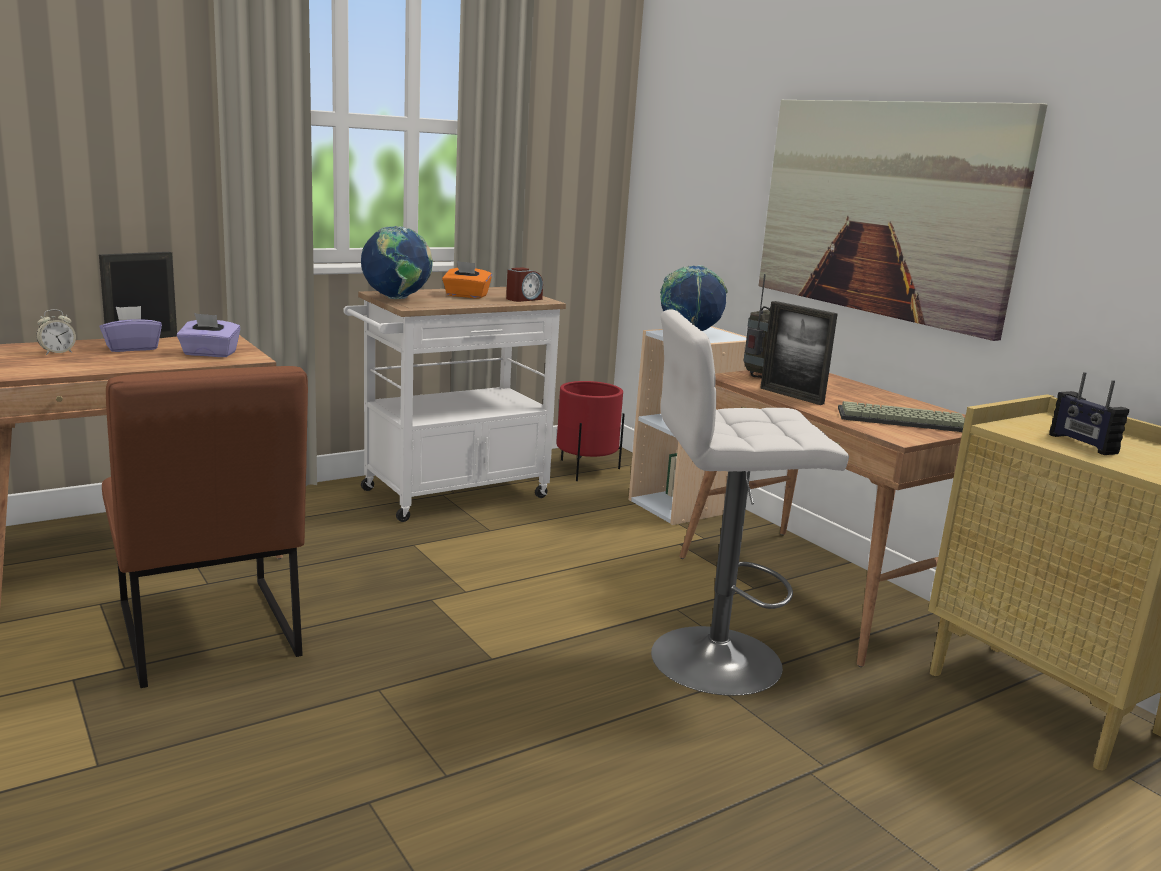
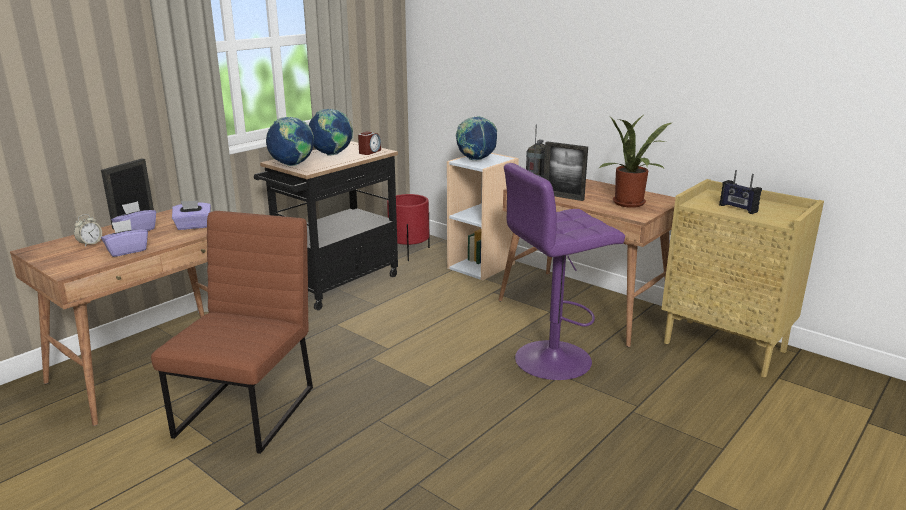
camera: 15 degrees left, 5 degrees up
(91, 366) = (127, 251): none -> purple tissue box
(207, 633) = (249, 409): brown chair -> brown chair turned 120 degrees counterclockwise
(450, 494) = (335, 285): white cart -> black cart
(466, 296) = (332, 155): orange tissue box -> globe
(714, 659) = (551, 360): white stool -> purple stool
(884, 209) = (594, 75): picture -> none
(901, 420) = (631, 204): keyboard -> potted plant

